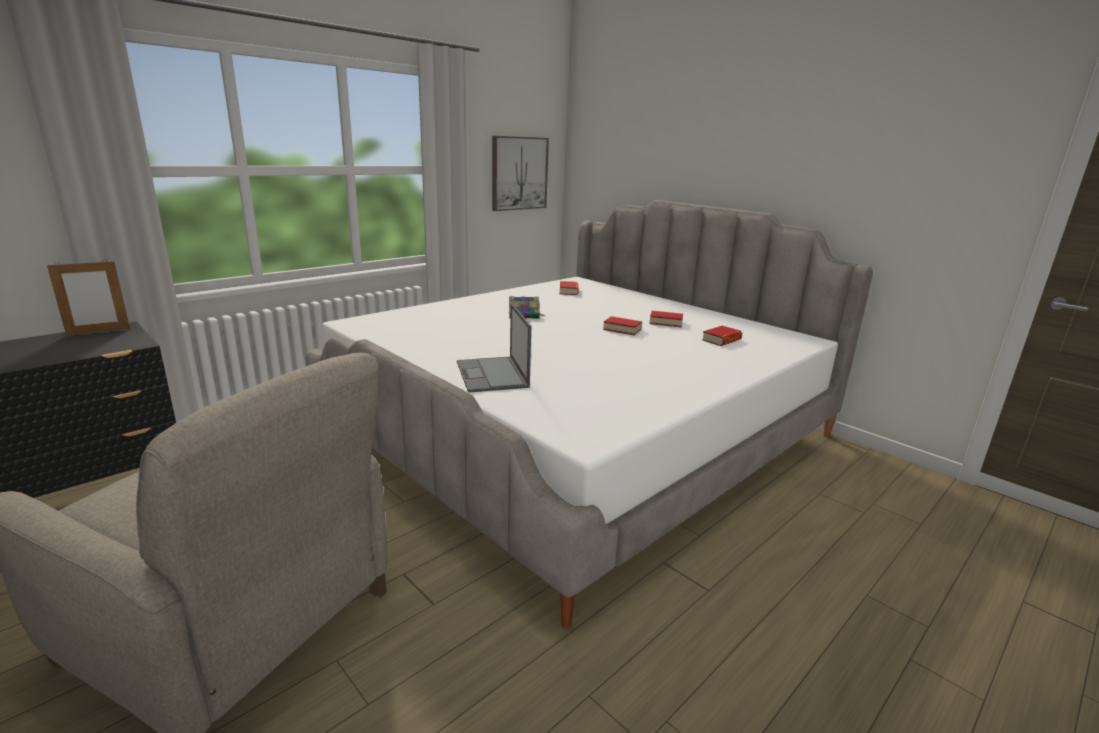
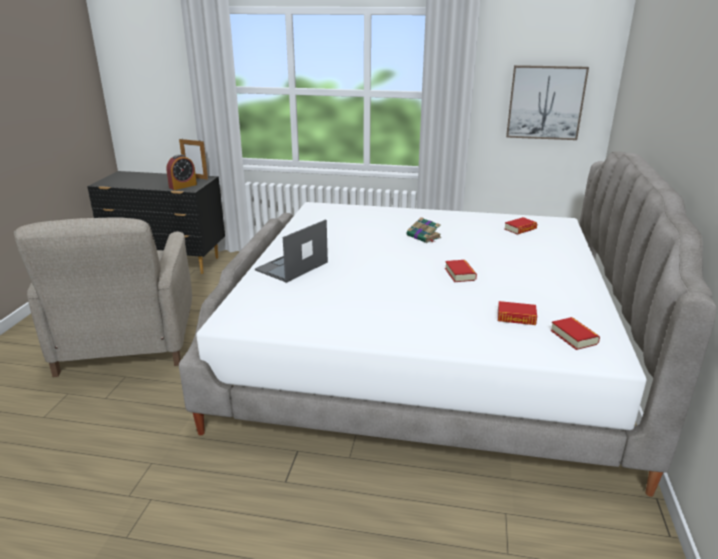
camera: 55 degrees right, 5 degrees up
(108, 345) = (183, 186): none -> alarm clock
(666, 322) = (517, 284): book -> book (574, 337)

